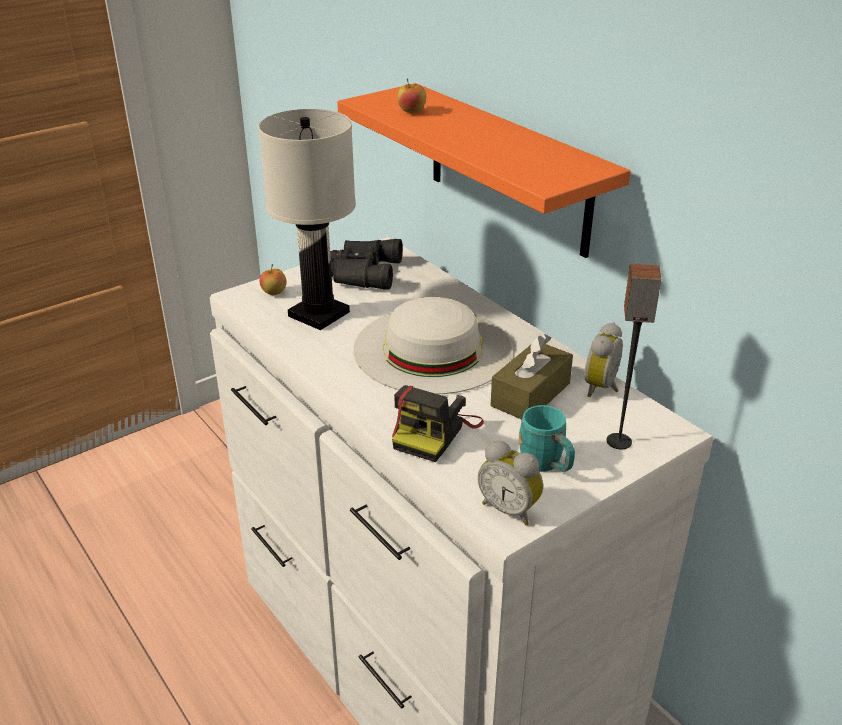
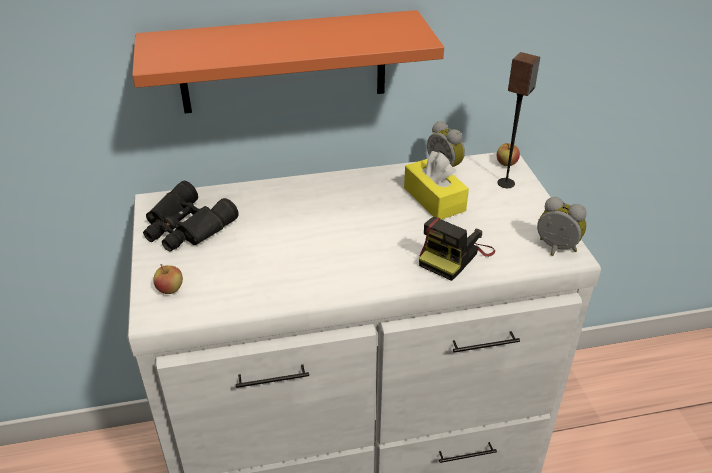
camera: 65 degrees left, 5 degrees up
(319, 315) = (238, 271): white table lamp -> none
(412, 112) = (212, 50): apple -> apple (506, 164)
(432, 348) = (343, 224): white hat -> none
(435, 432) = (454, 256): camera -> camera turned 75 degrees clockwise
(510, 509) = (555, 249): alarm clock -> alarm clock turned 120 degrees counterclockwise
(530, 394) = (434, 199): brown tissue box -> yellow tissue box
(546, 465) = (517, 219): turquoise mug -> none

